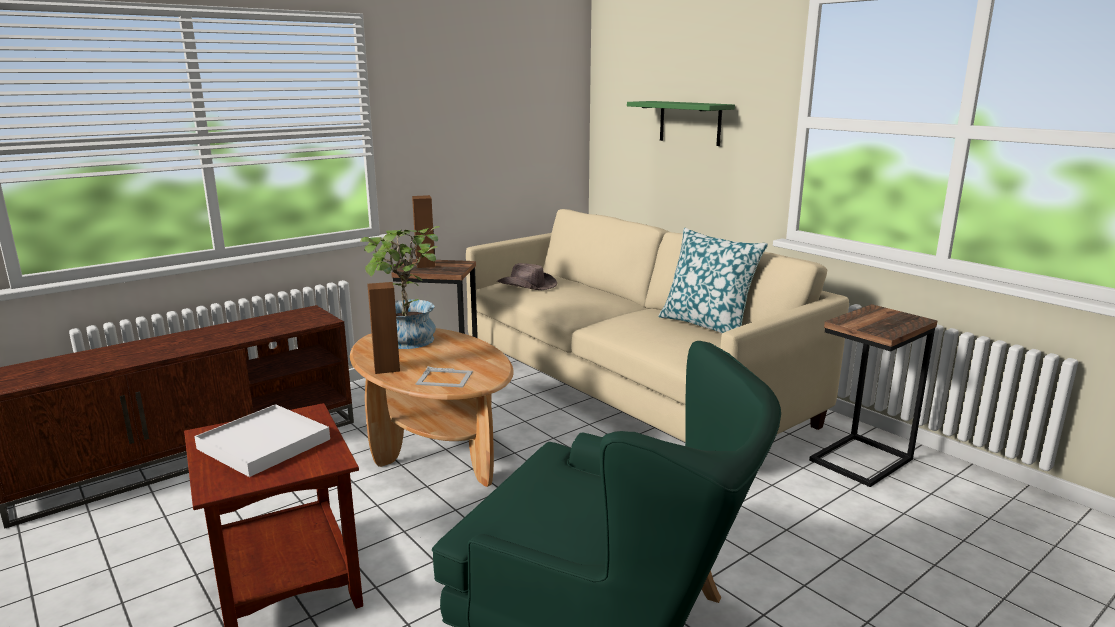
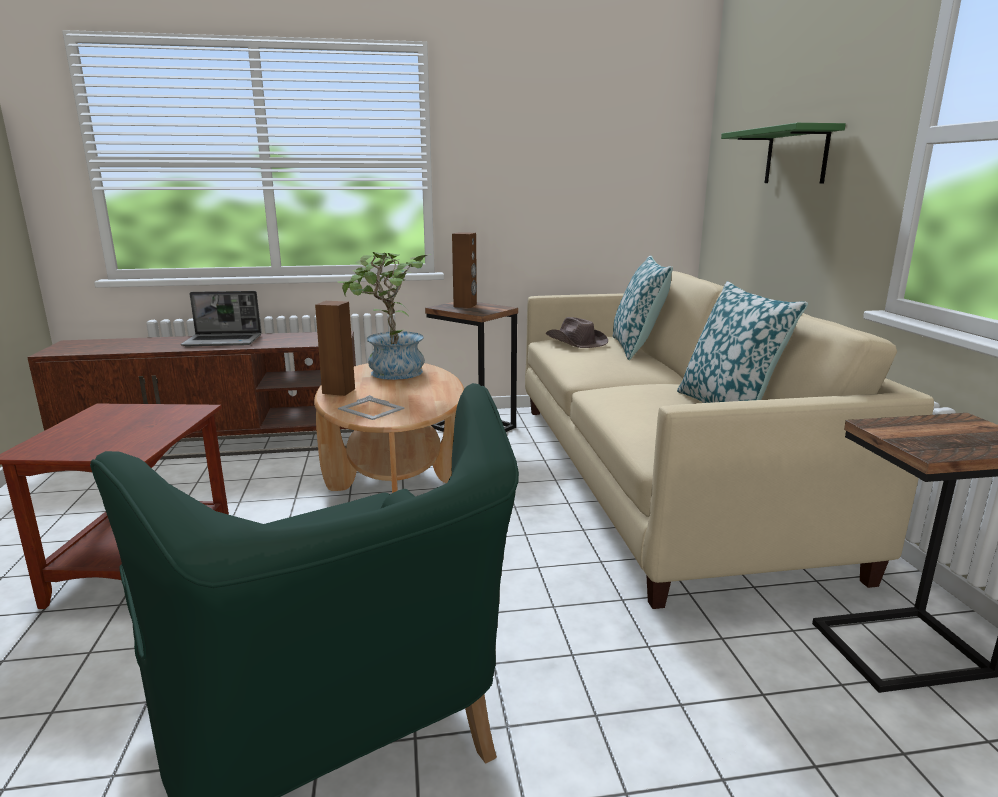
camera: 30 degrees right, 0 degrees up
(196, 339) = (224, 341): none -> laptop
(264, 444) = (119, 426): white tray -> none
(580, 283) = (637, 348): none -> pillow

